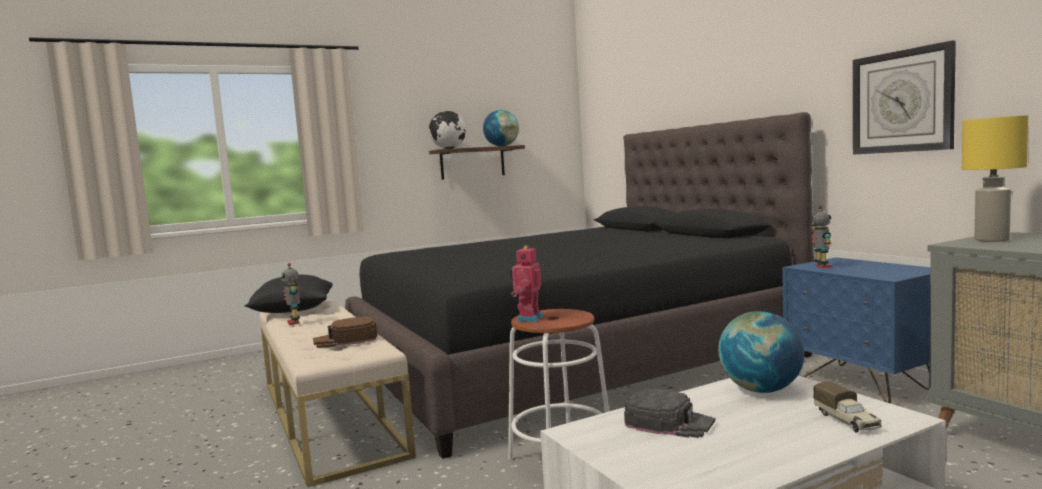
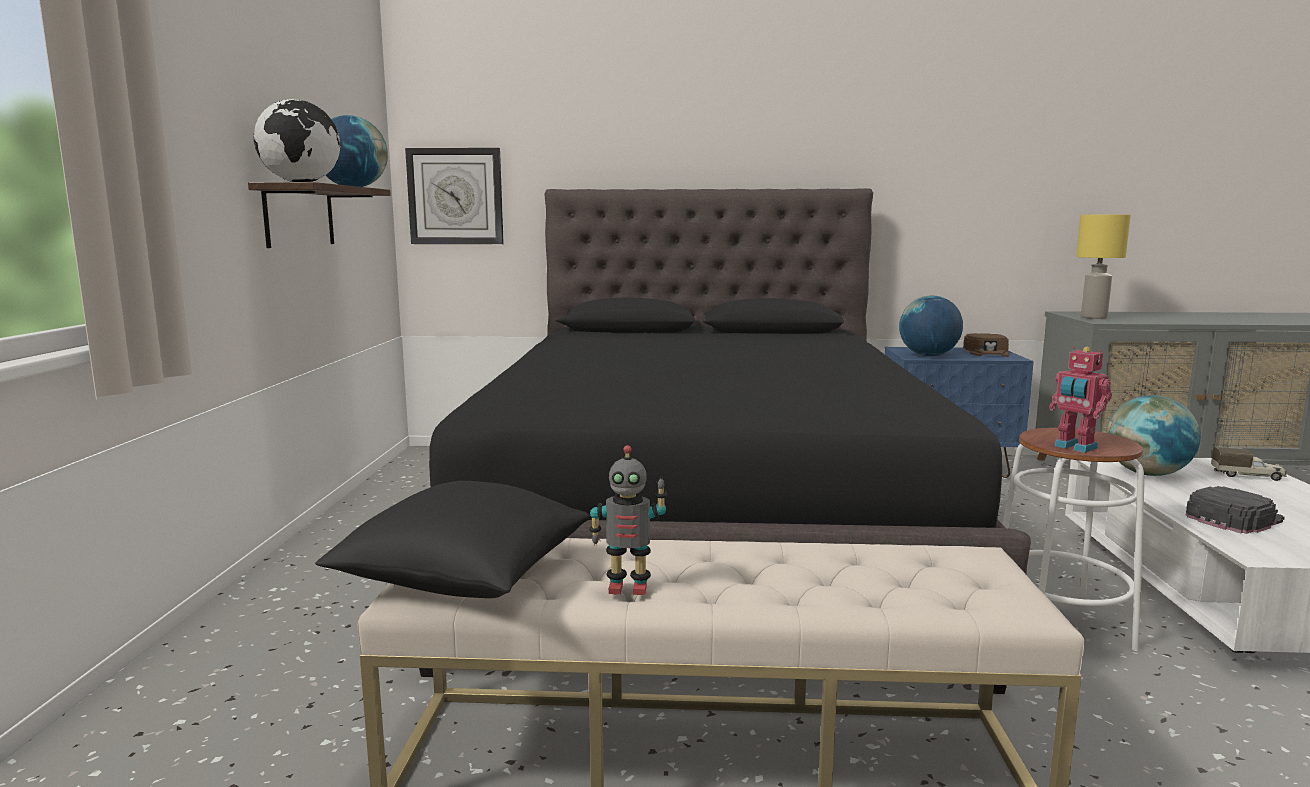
camera: 60 degrees left, 5 degrees up
(346, 339) = (876, 565): brown cap -> brown cap (987, 352)
(821, 266) = (928, 355): toy robot -> globe
(902, 101) = (958, 189): wall clock -> wall clock (455, 196)

